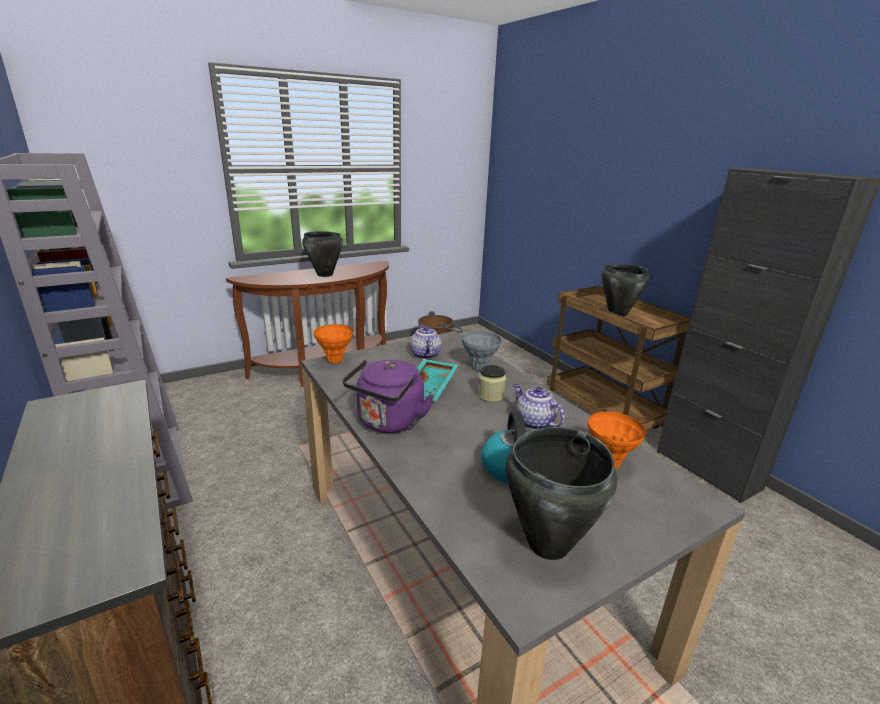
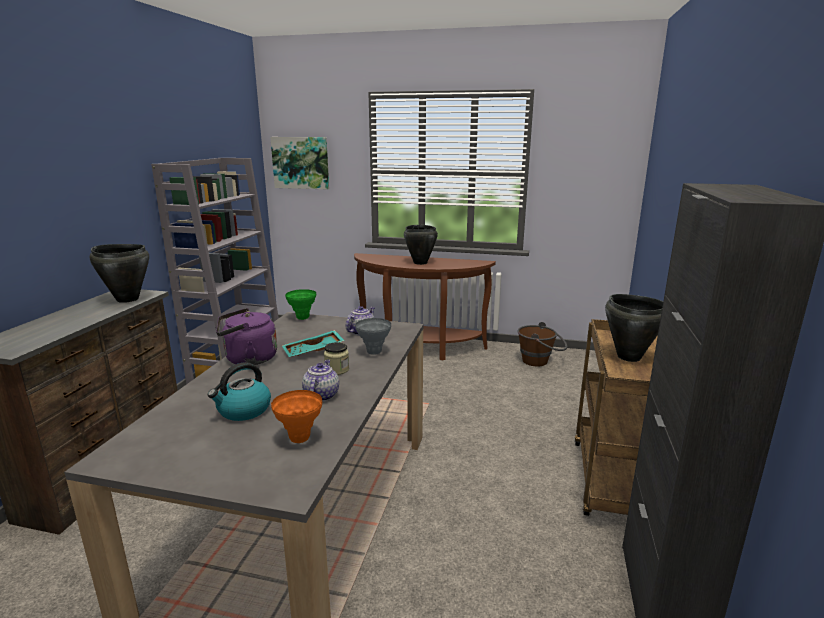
camera: 45 degrees right, 5 degrees down
(109, 161) = (301, 163): none -> picture
(335, 361) = (302, 318): orange vase -> green vase
(547, 544) = (168, 448): black cooking pot -> black cooking pot (127, 299)

